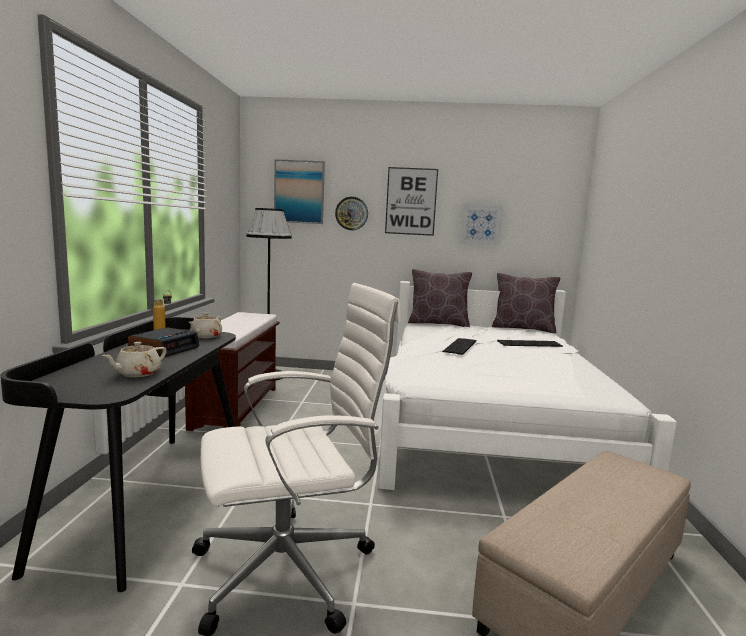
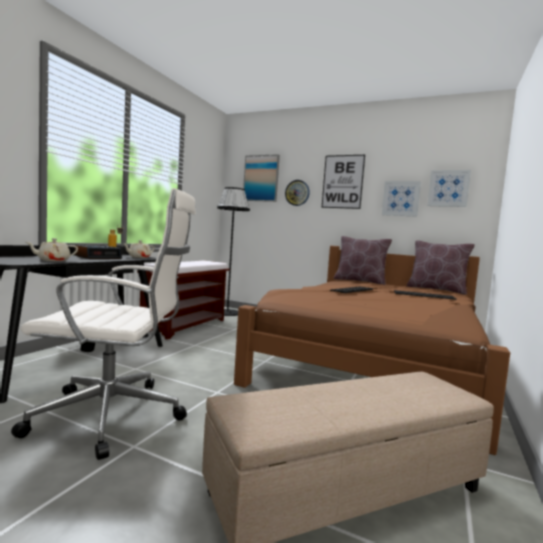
camera: 20 degrees right, 5 degrees down
(486, 425) = (373, 363): white bed -> brown bed
(532, 214) = (448, 188): none -> picture

